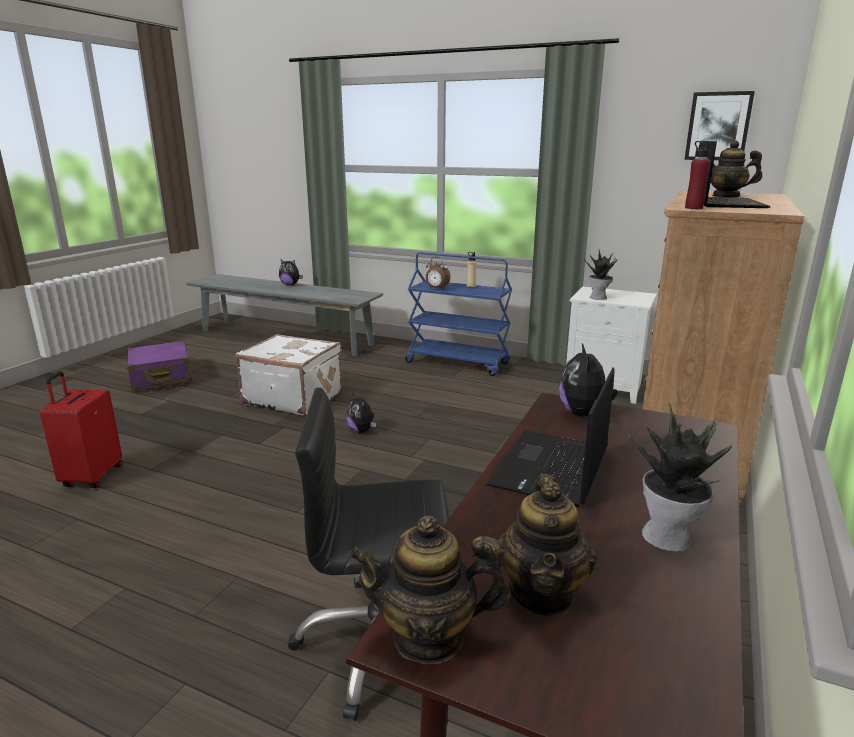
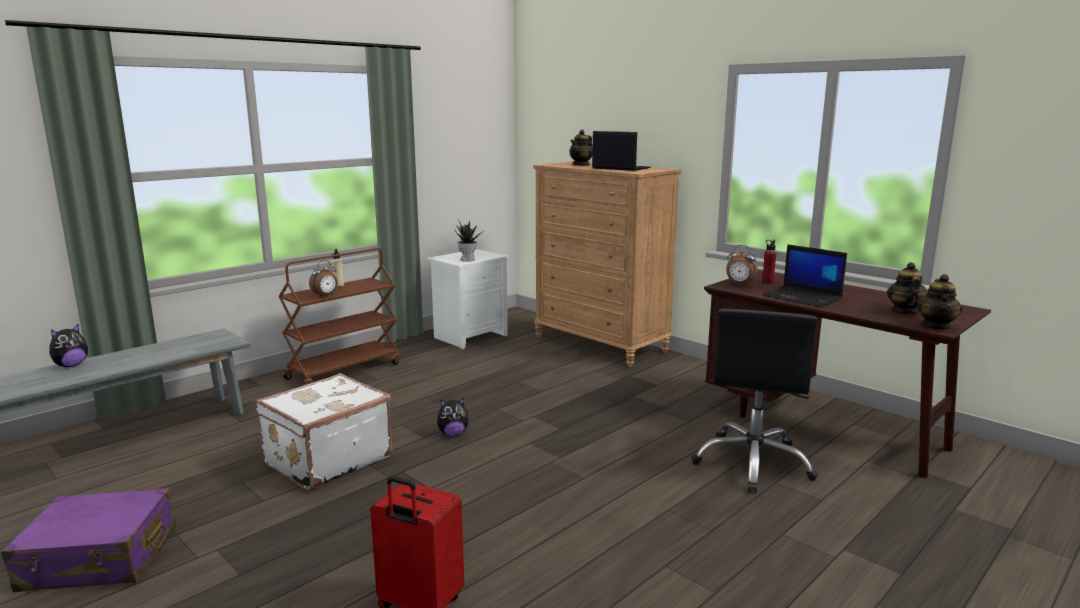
camera: 70 degrees left, 5 degrees down
(458, 363) = (344, 370): blue cart -> brown cart
(542, 593) = (904, 311): teapot -> teapot turned 105 degrees counterclockwise
(583, 414) = (739, 284): plush toy -> alarm clock
(669, 537) = (861, 293): potted plant -> none
(693, 208) = (638, 171): red bottle -> red bottle (767, 282)
(718, 126) = (478, 117): picture -> none

